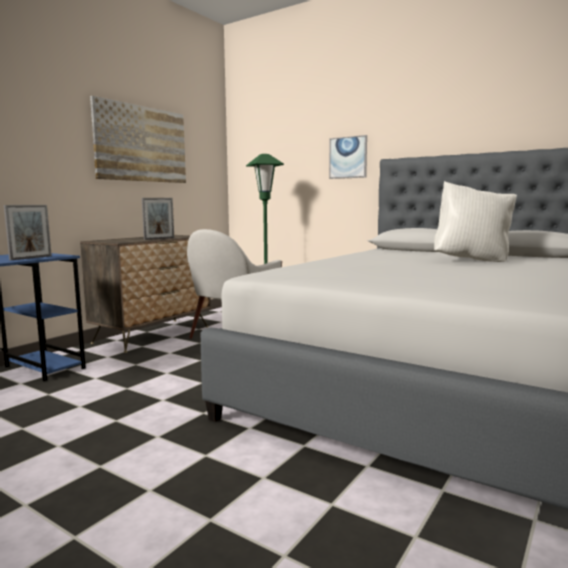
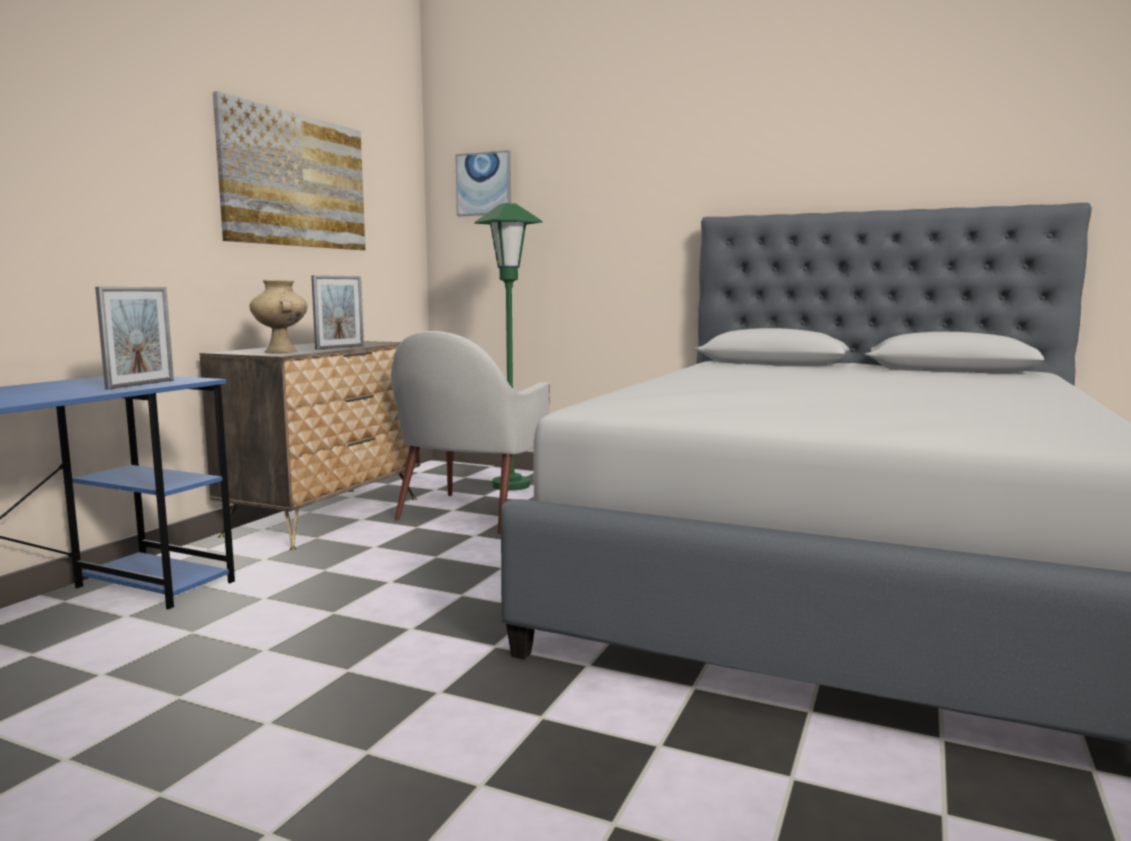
camera: 10 degrees left, 0 degrees up
(123, 241) = (282, 352): none -> beige vase
(348, 157) = (645, 213): picture -> picture (484, 184)
(472, 260) = (884, 379): white pillow -> none

